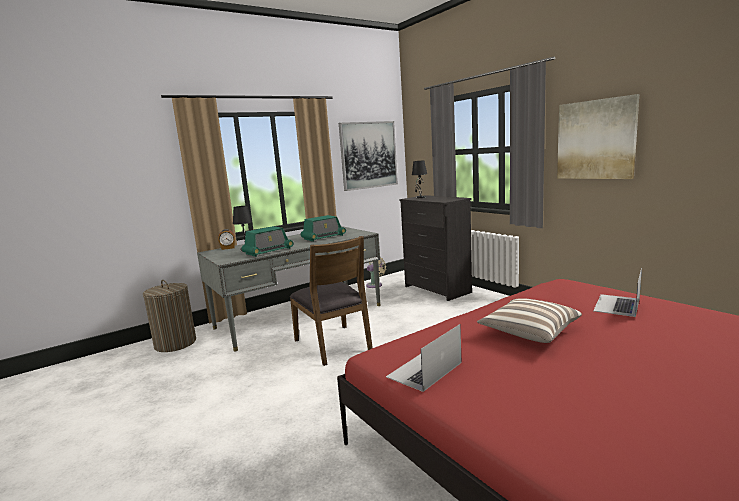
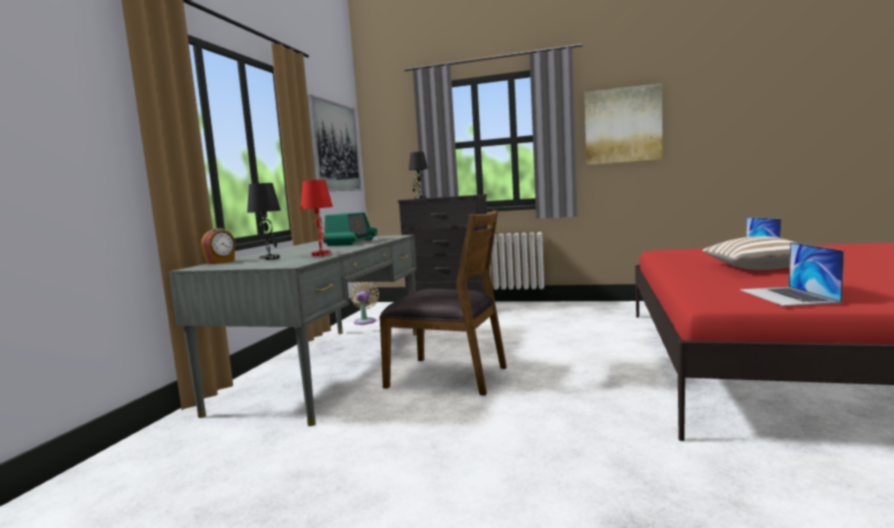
camera: 40 degrees left, 5 degrees down
(175, 343) = (156, 455): laundry basket -> none
(268, 251) = (321, 254): radio -> red table lamp

